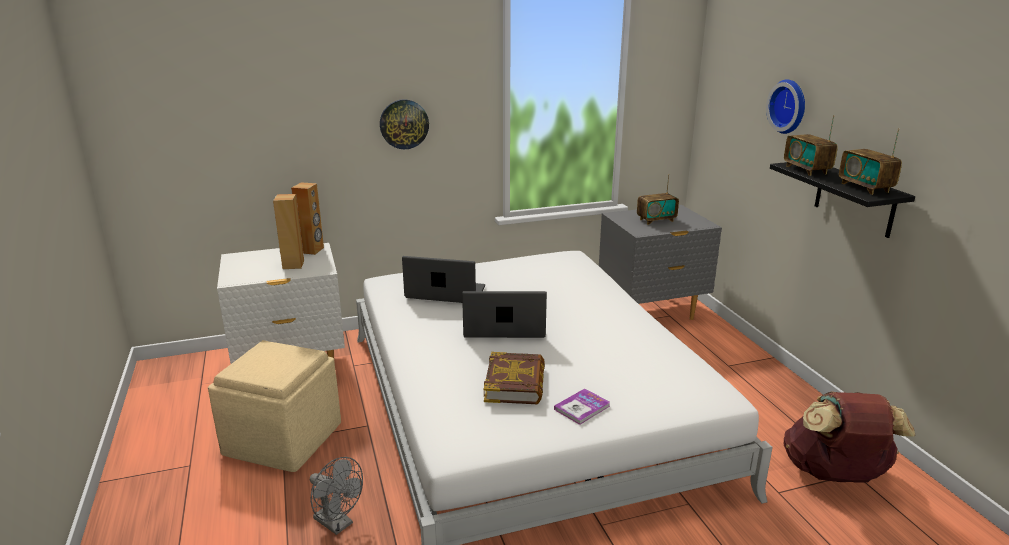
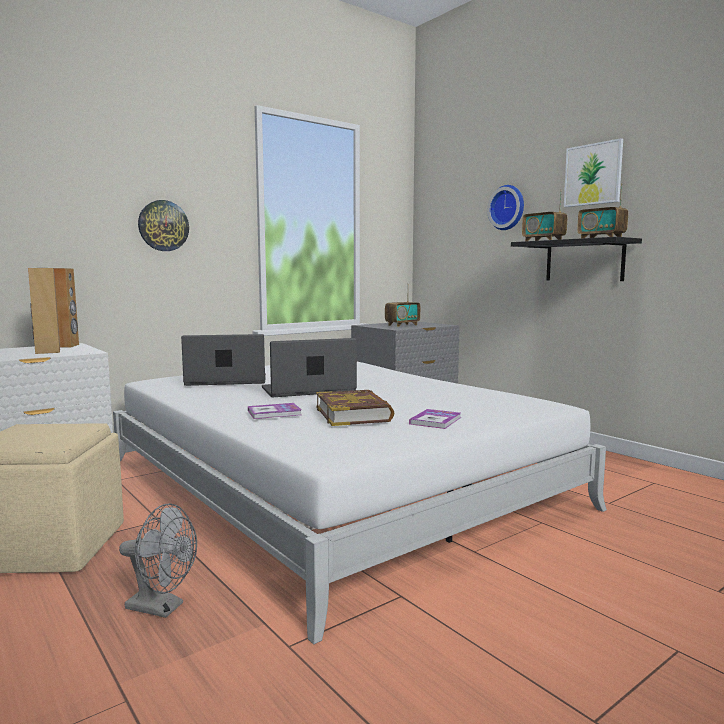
camera: 20 degrees left, 15 degrees down
(451, 367) = (274, 413): none -> book
(834, 475) = (640, 486): brown backpack -> none
(879, 99) = (593, 174): none -> picture

